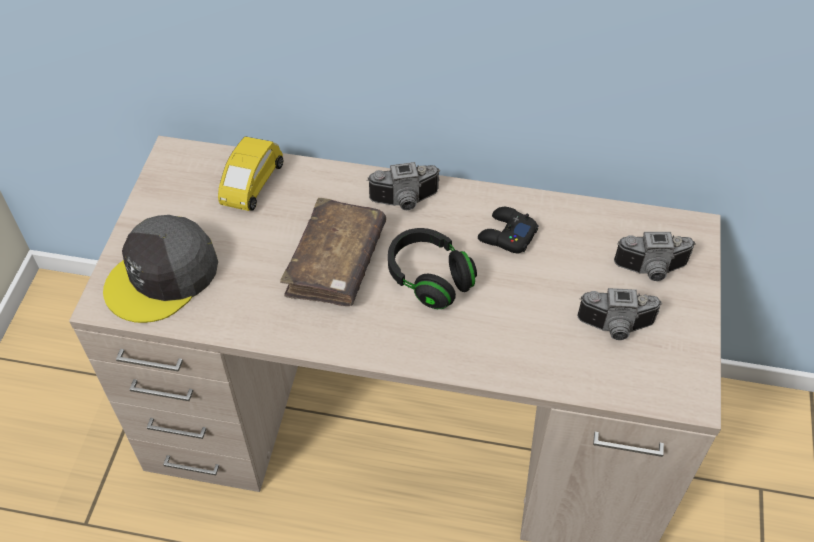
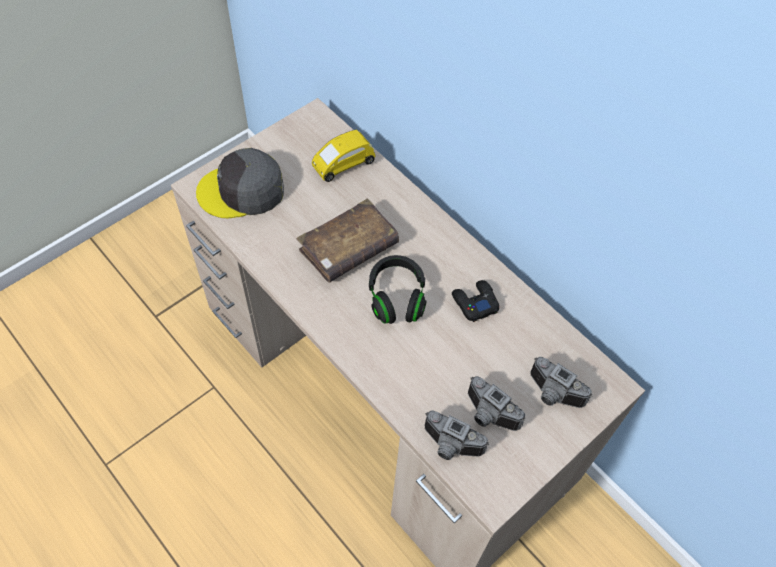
camera: 35 degrees right, 5 degrees up
(405, 202) = (428, 237): camera -> camera (449, 447)

